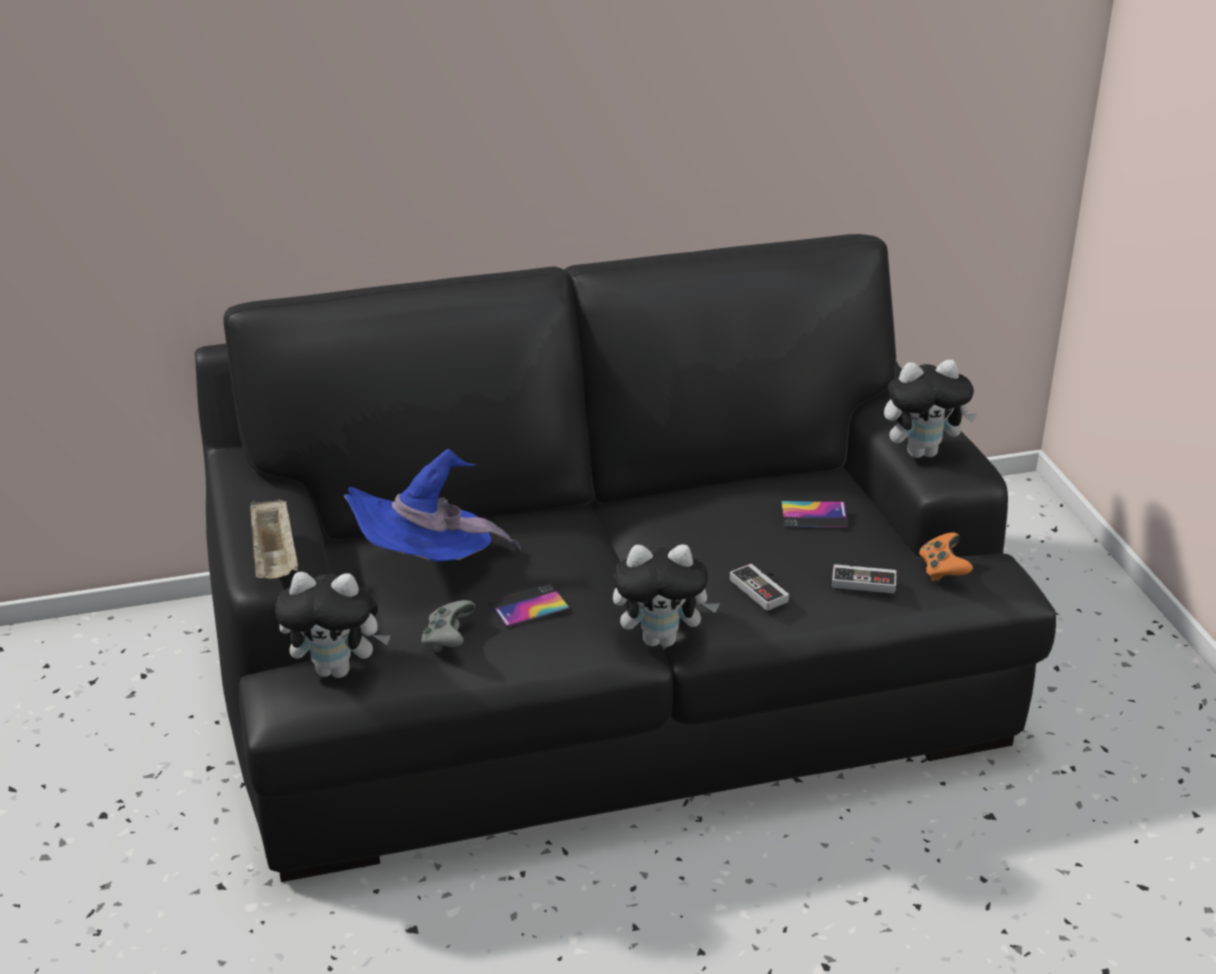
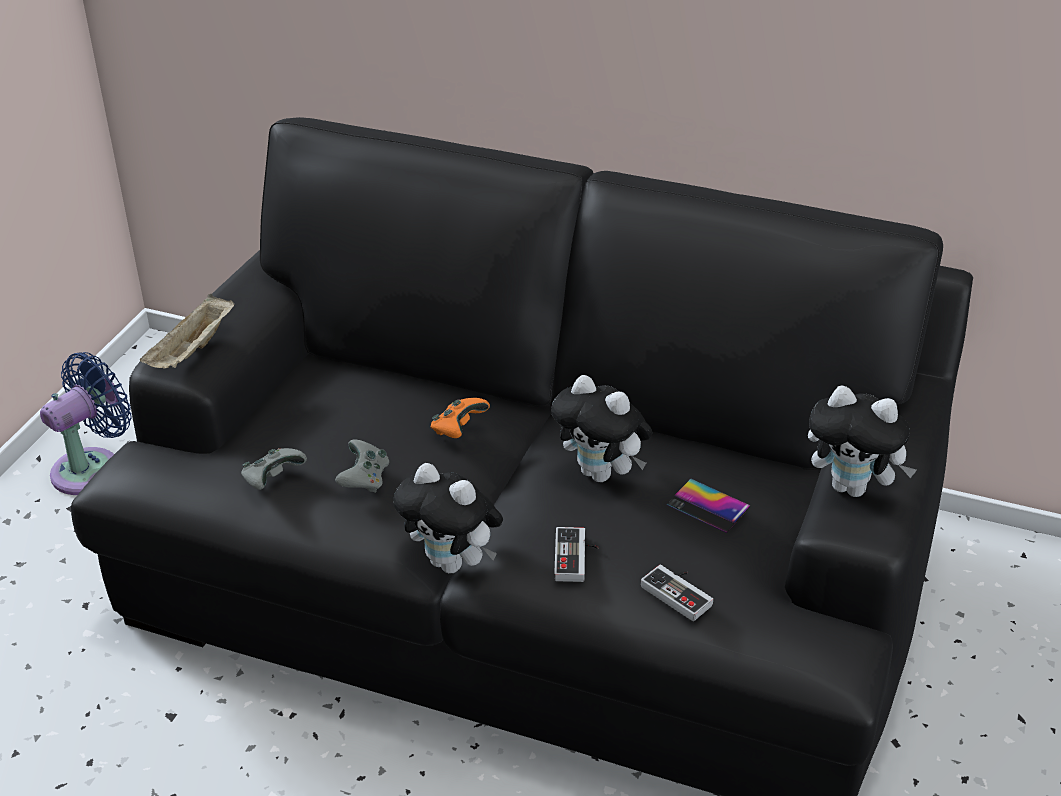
camera: 35 degrees right, 5 degrees up
(86, 772) = (93, 468): none -> blue fan
(337, 669) = (176, 467): plush toy -> plush toy (601, 474)
(427, 568) = (332, 409): blue hat -> none
(528, 606) = (364, 480): phone -> grey game controller
(942, 570) = (774, 620): orange game controller -> orange game controller (458, 429)

